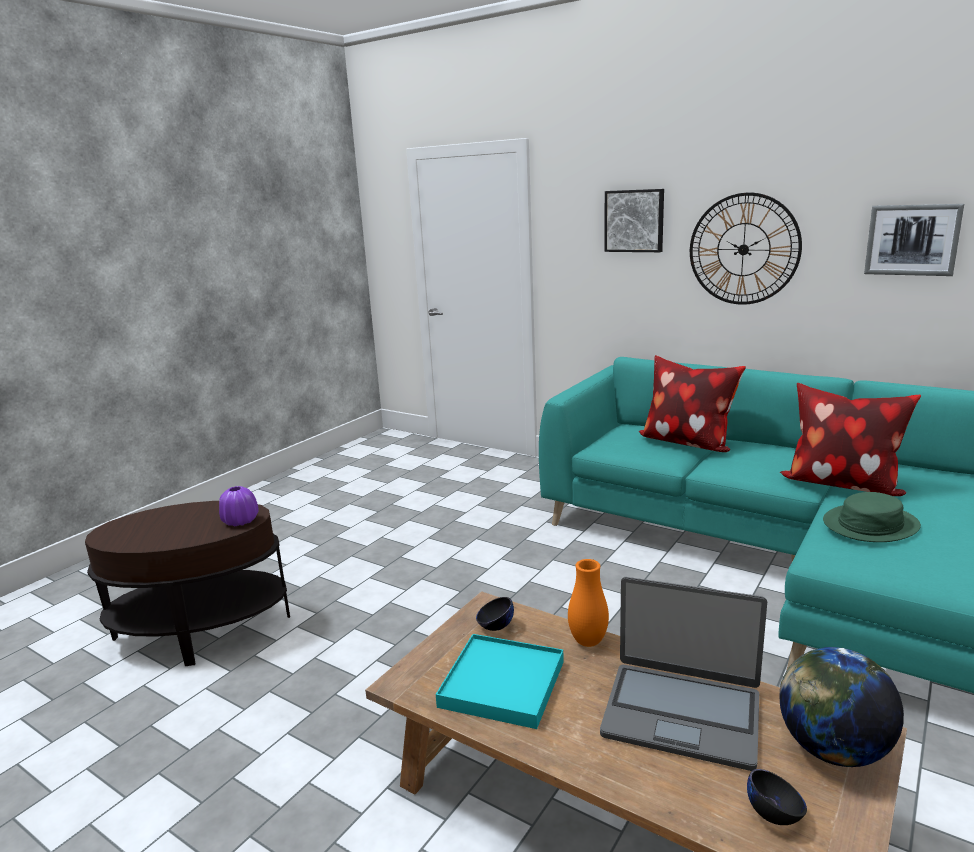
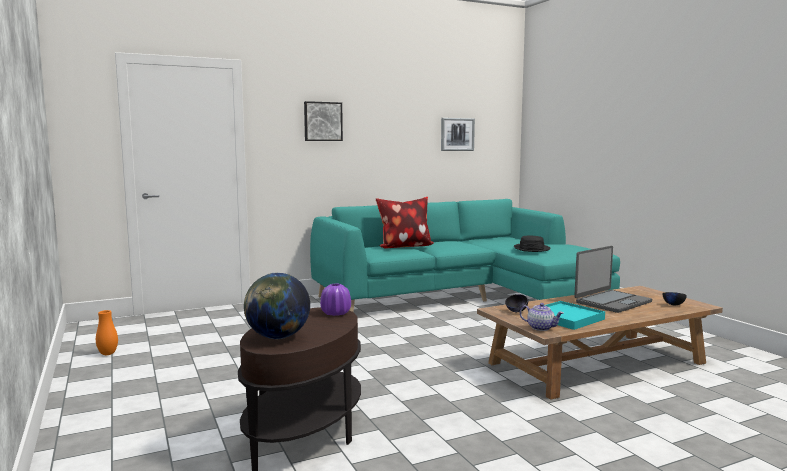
camera: 60 degrees left, 10 degrees down
(420, 672) = (541, 328): none -> teapot
(588, 641) = (548, 302): orange vase -> orange vase (108, 354)
(743, 249) = (386, 139): wall clock -> none
(832, 750) = (646, 293): globe -> globe (278, 337)
(841, 484) = (488, 245): pillow -> none
(870, 524) = (531, 248): green hat -> black hat

